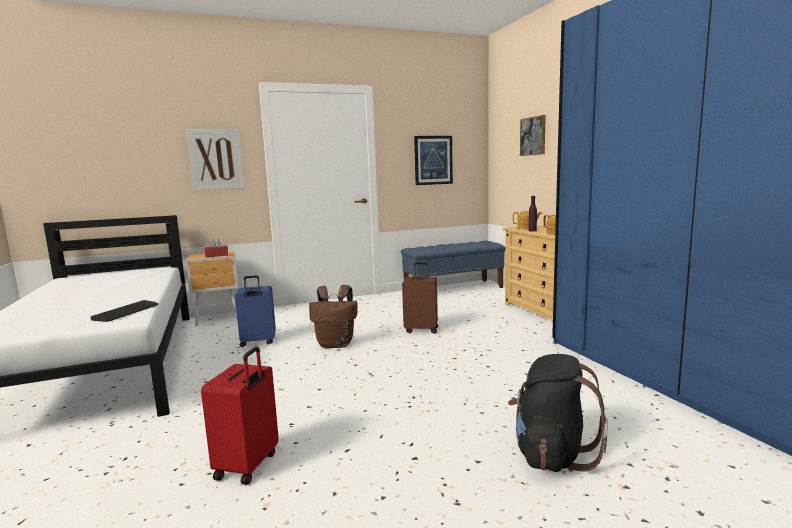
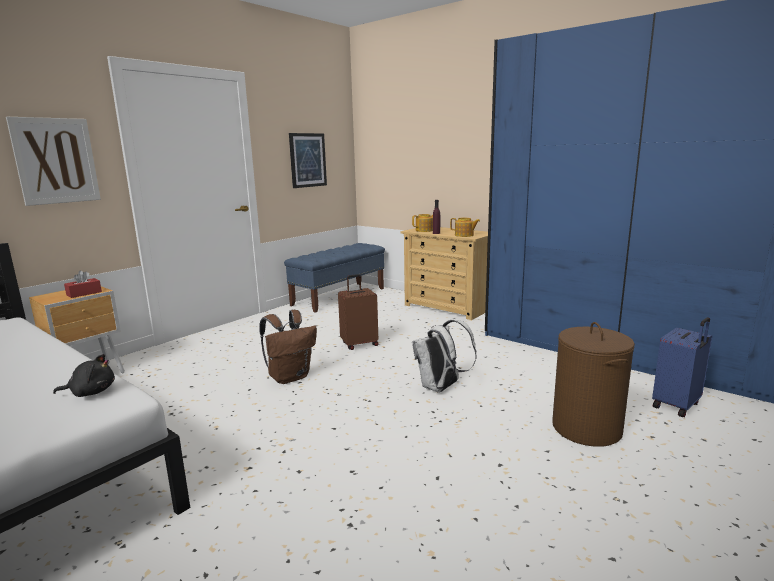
camera: 30 degrees left, 5 degrees up
(127, 312) = (91, 392): keyboard -> black plush toy
(248, 466) = (364, 526): red suitcase -> none
(258, 342) = (190, 395): blue suitcase -> blue suitcase (677, 405)
(446, 379) = (441, 388): none -> white backpack
(533, 136) = (414, 139): picture -> none
(551, 454) = (587, 428): black backpack -> brown laundry basket

